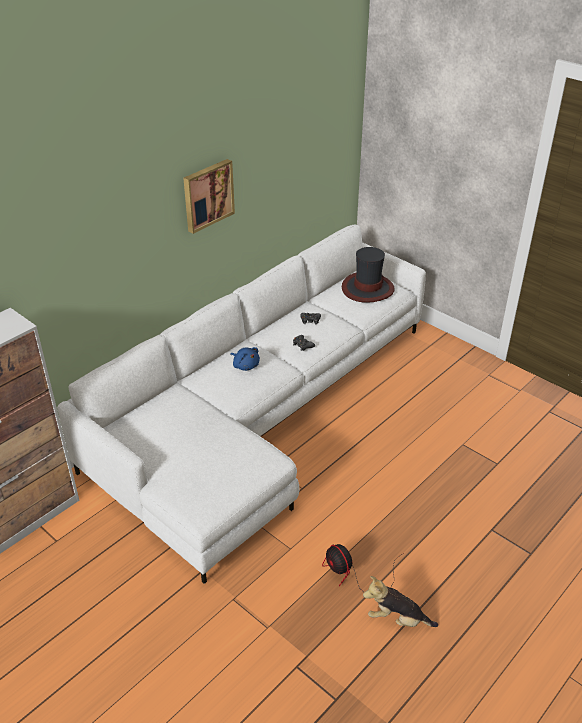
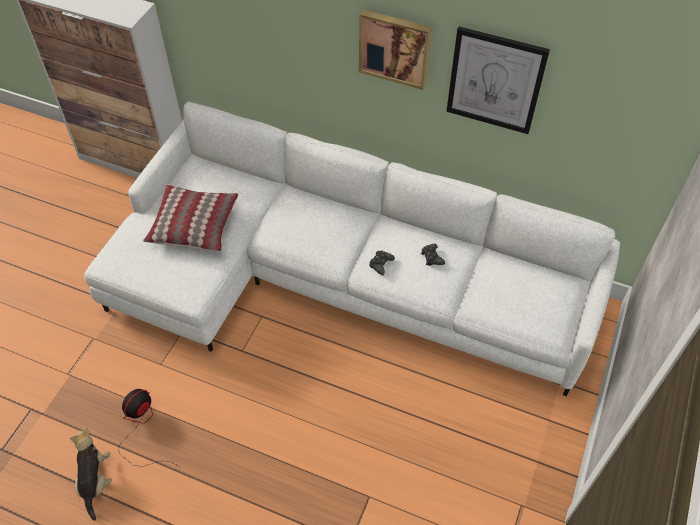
camera: 70 degrees right, 15 degrees up
(194, 442) = (194, 225): none -> pillow
(245, 365) = (323, 225): blue plush toy -> none
(267, 173) = (495, 81): none -> picture
(367, 289) = (532, 297): hat -> none

